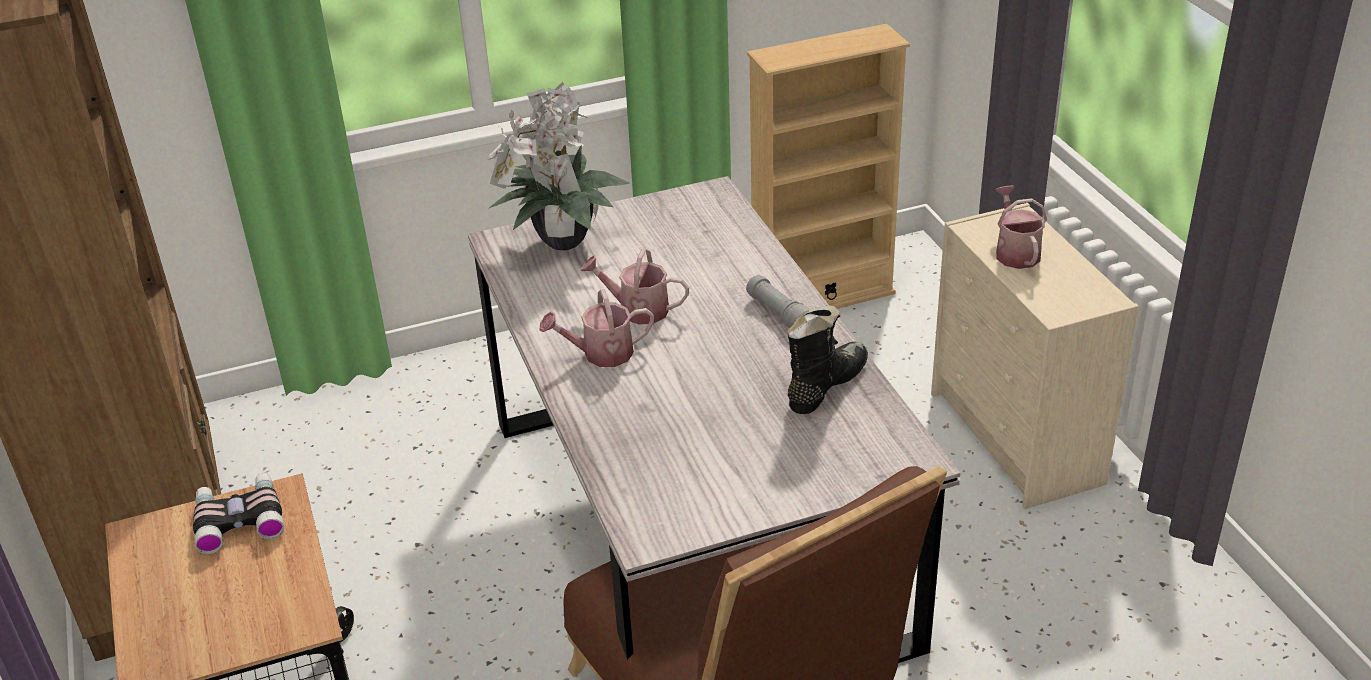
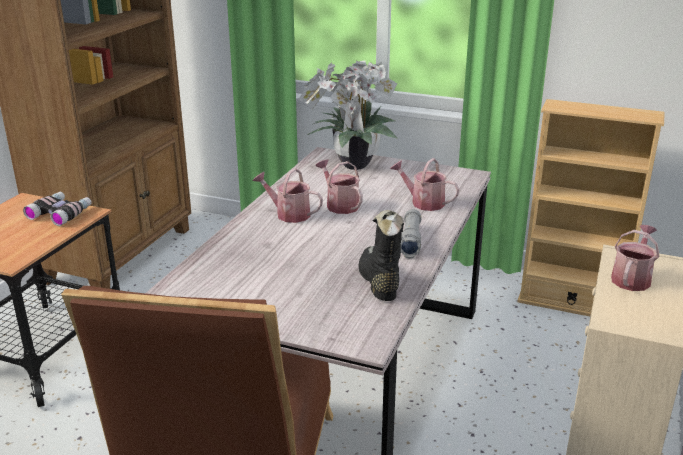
camera: 40 degrees right, 10 degrees down
(722, 258) = (423, 202): none -> watering can
(824, 386) = (378, 280): black boot -> black boot turned 90 degrees counterclockwise

